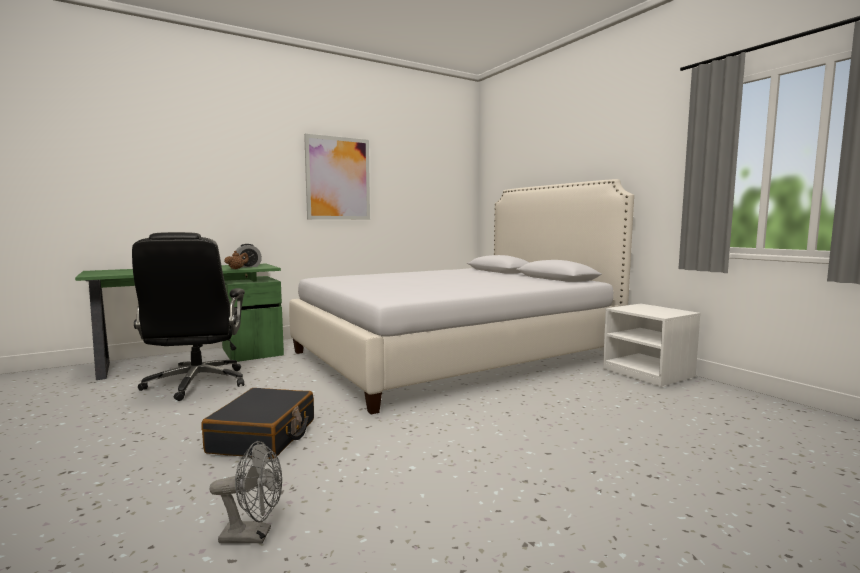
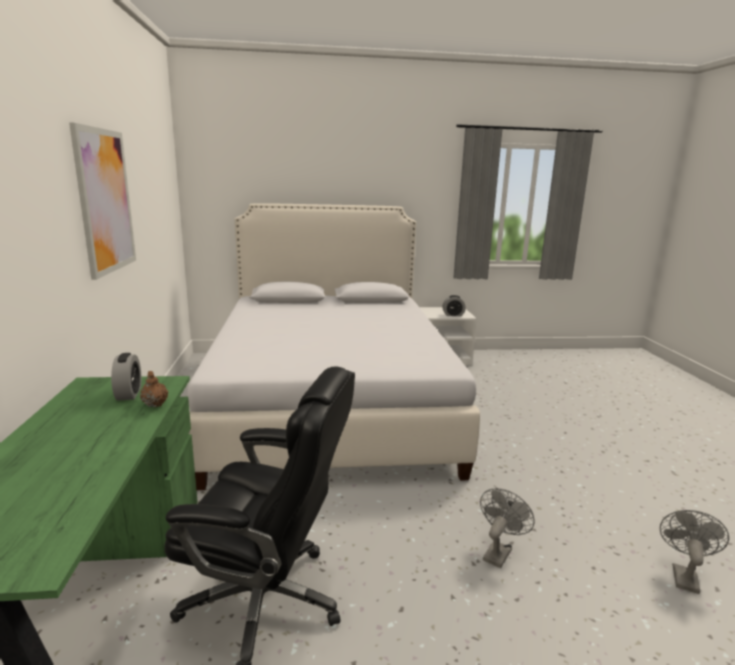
camera: 65 degrees left, 10 degrees up
(264, 436) = (498, 551): black suitcase -> grey fan
(647, 312) = (453, 315): none -> alarm clock

